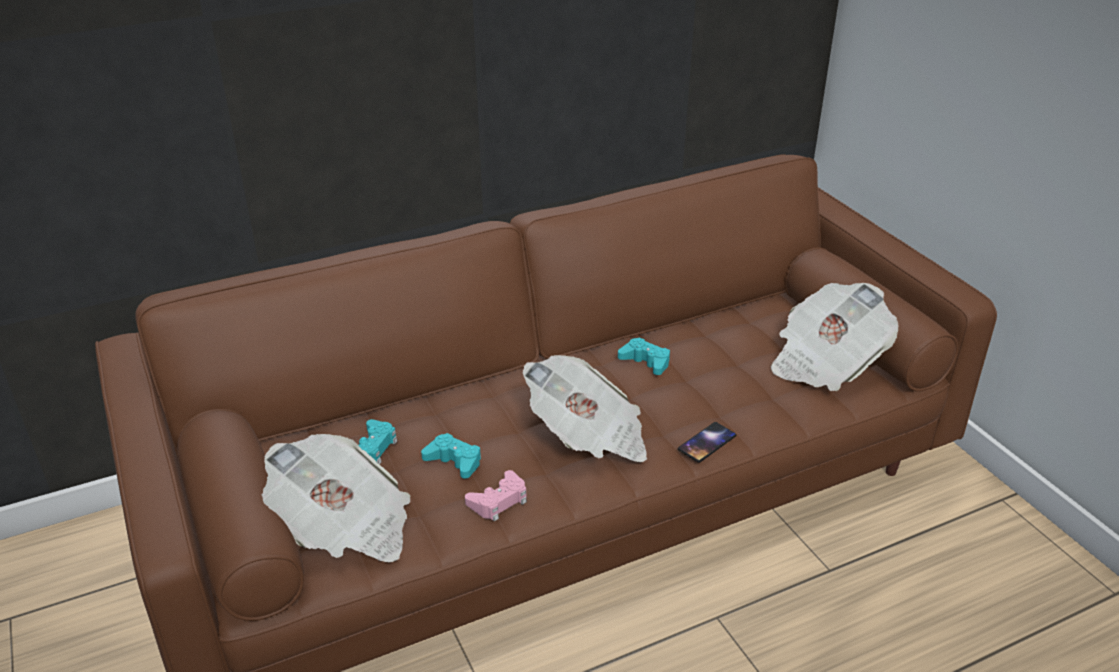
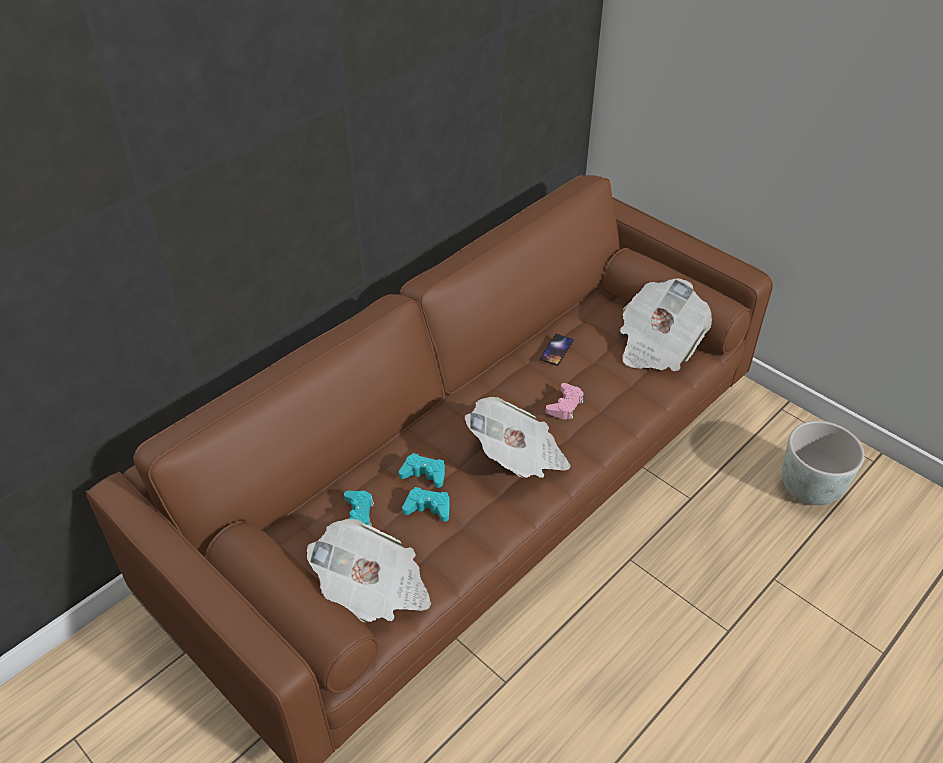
camera: 20 degrees left, 10 degrees up
(499, 501) = (479, 532): pink game controller -> pink game controller (565, 405)
(645, 361) = (528, 378): turquoise game controller -> turquoise game controller (424, 474)
(707, 442) = (605, 438): phone -> phone (556, 350)
(1005, 601) = (810, 488): none -> grey planter

